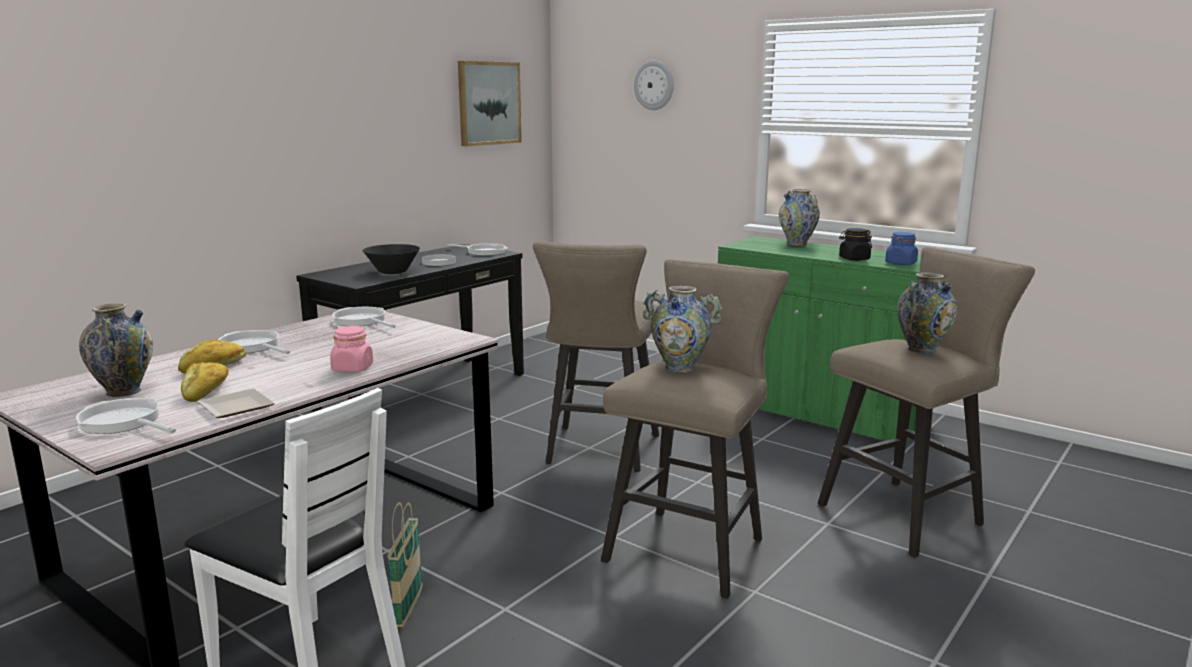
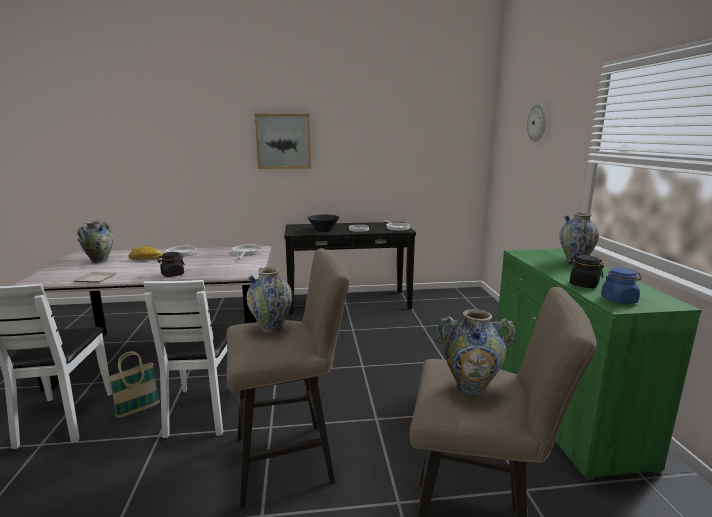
camera: 45 degrees right, 0 degrees up
(123, 422) = (61, 273): frying pan -> none
(207, 391) = (112, 269): bread -> none
(352, 368) = (172, 274): pink jar -> black jar
(488, 103) = (434, 135): picture -> picture (283, 141)
(501, 563) = (203, 410): none -> white chair
(599, 452) = (361, 372): beige stool -> none

